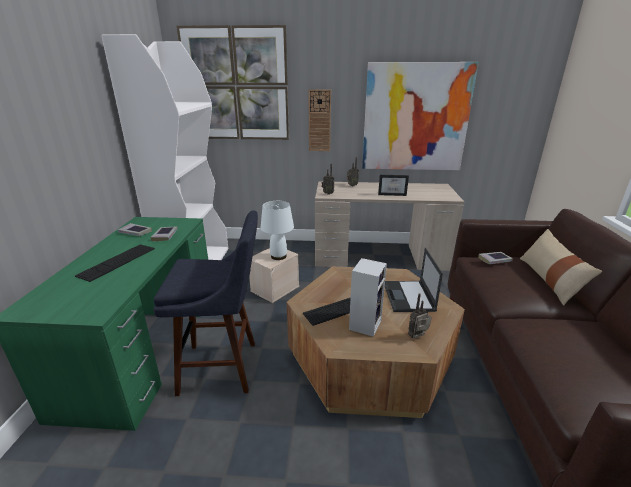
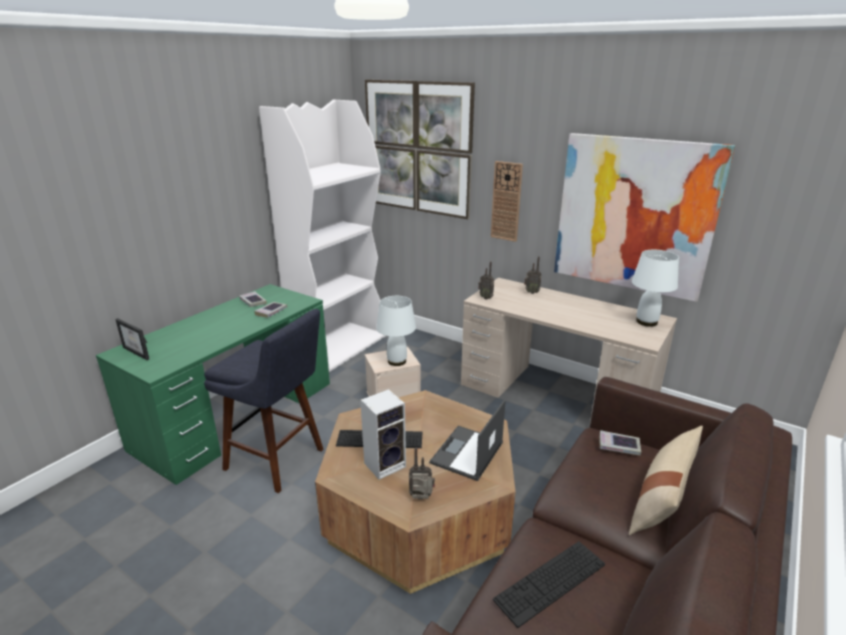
camera: 30 degrees right, 0 degrees up
(117, 261) = (211, 329): keyboard -> keyboard (550, 581)
(392, 194) = (567, 317): picture frame -> picture frame (141, 352)
(437, 188) = (647, 322): none -> white table lamp

